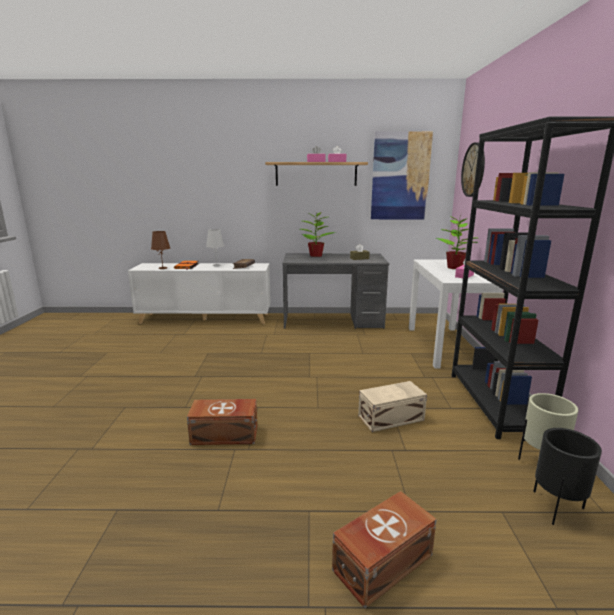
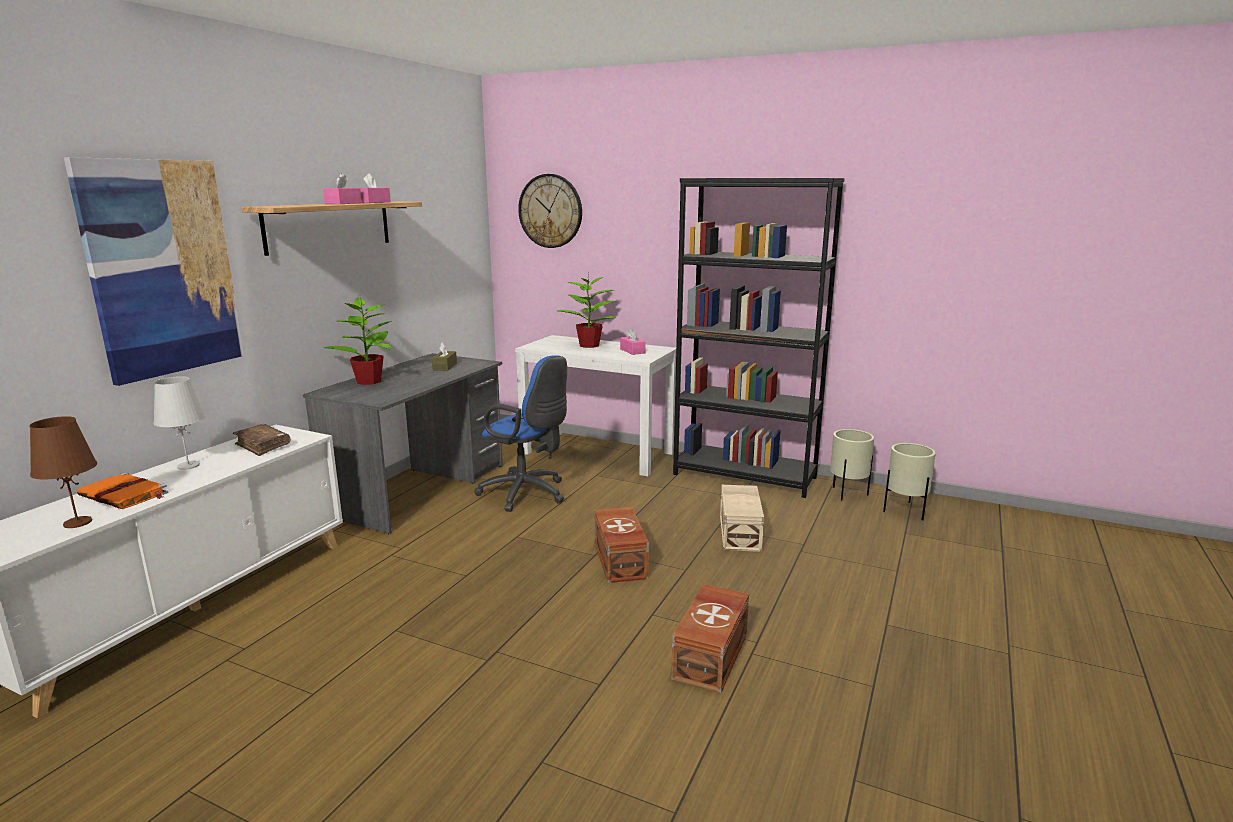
camera: 65 degrees left, 0 degrees up
(359, 343) = (527, 494): none -> blue office chair
(381, 562) = (959, 604): brown storage box -> brown storage box (619, 561)
(400, 176) = (437, 222): picture -> picture (162, 268)
(555, 508) = (904, 512): black planter -> beige planter

